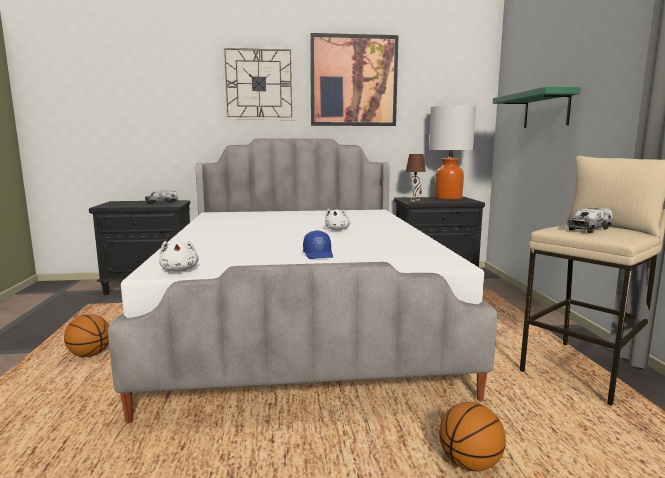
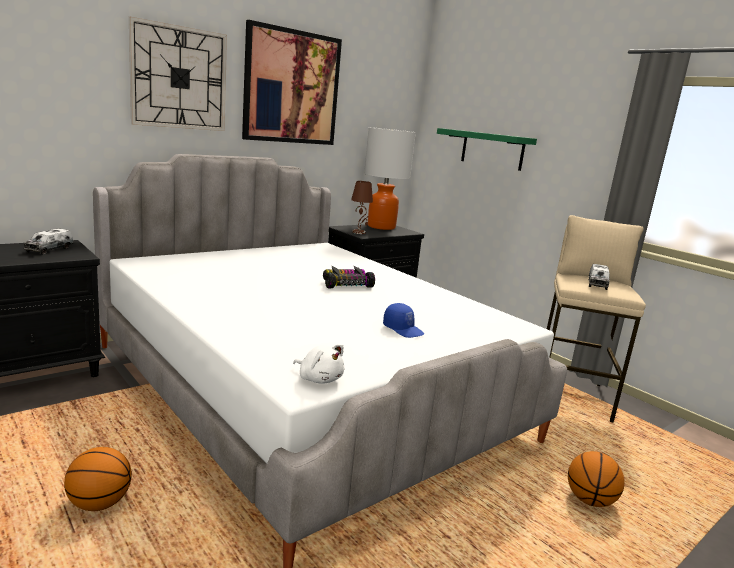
camera: 35 degrees left, 5 degrees up
(337, 230) = (346, 284): white plush toy -> toy car

